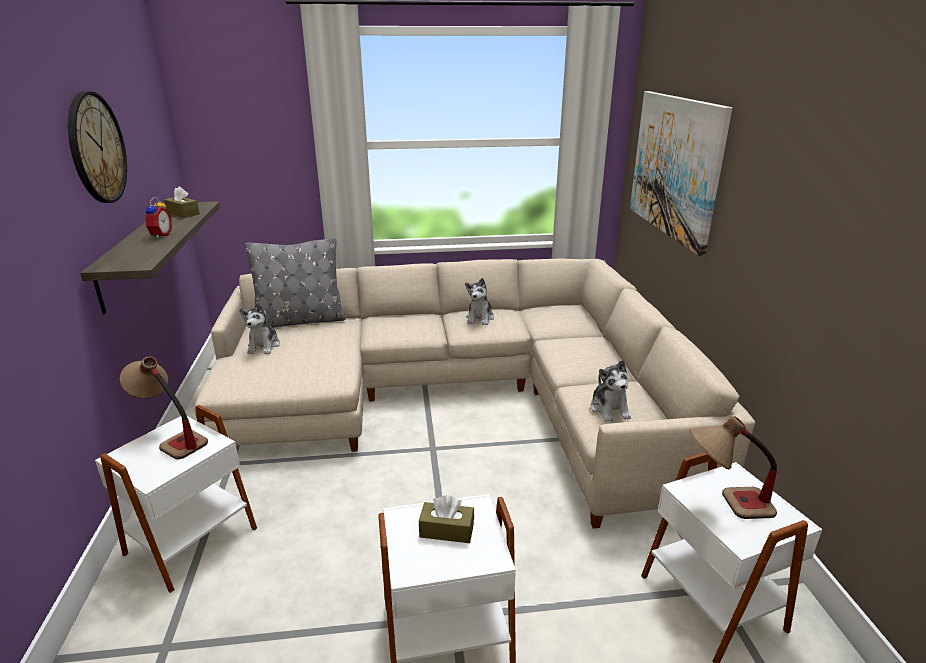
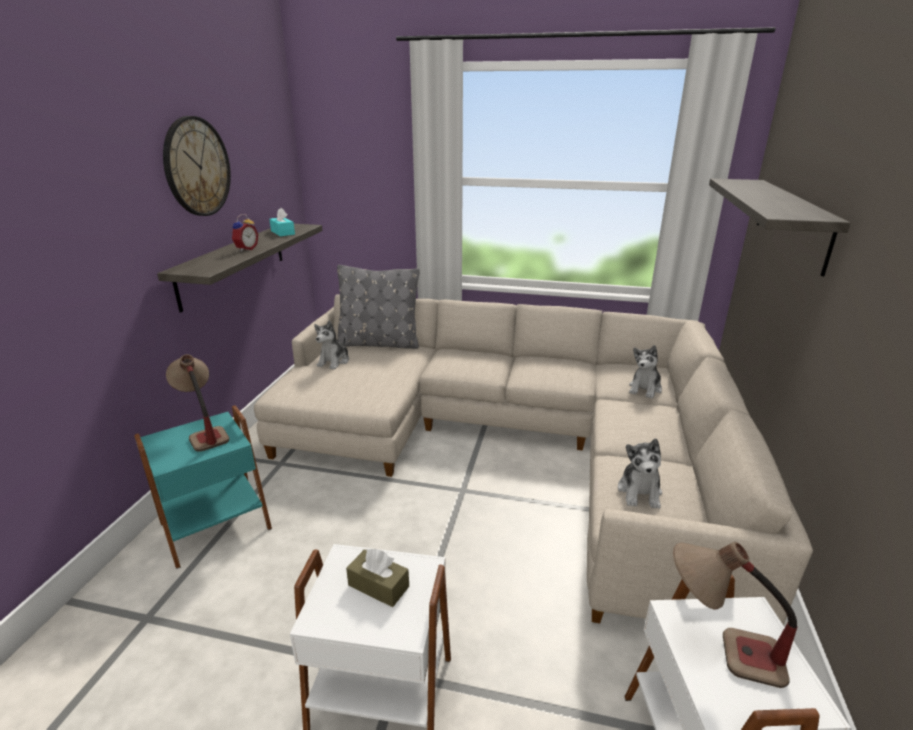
camera: 20 degrees right, 0 degrees up
(183, 213) = (283, 232): brown tissue box -> turquoise tissue box
(189, 540) = (215, 525): white side table -> turquoise side table
(480, 318) = (548, 366): plush toy -> plush toy (645, 389)
(675, 166) = (791, 222): picture -> shelf

